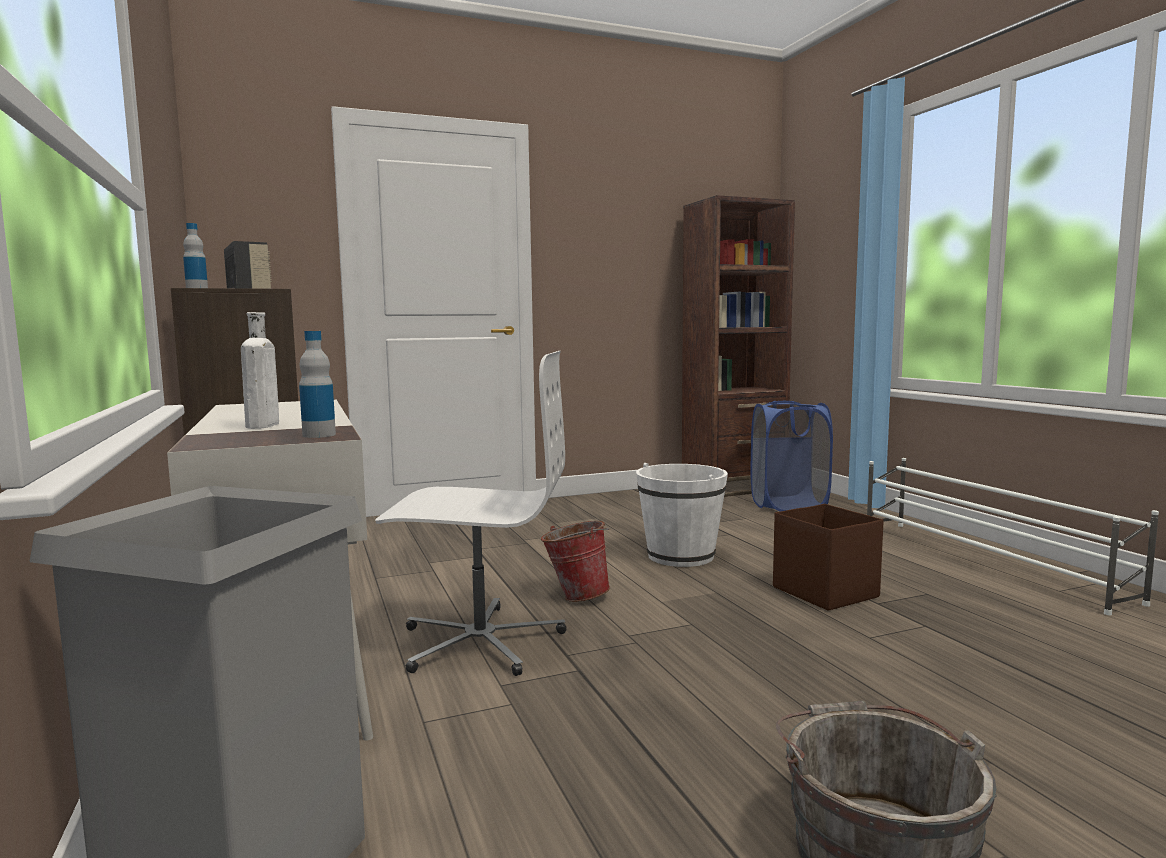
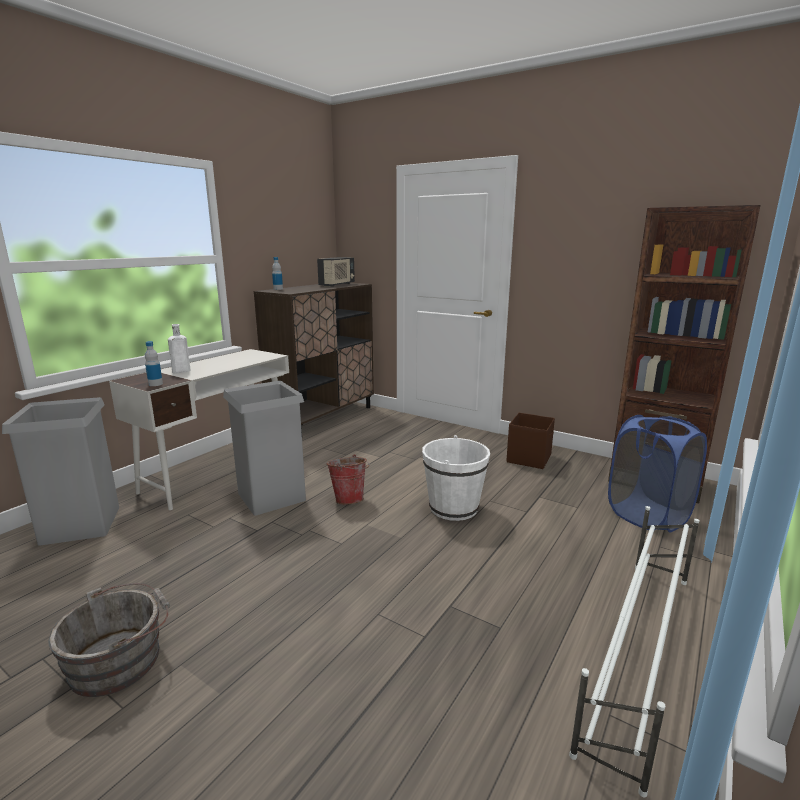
camera: 55 degrees right, 10 degrees up
(480, 641) = (271, 496): white office chair -> grey trash can
(824, 591) = (448, 577): brown storage box -> brown storage box (529, 458)

